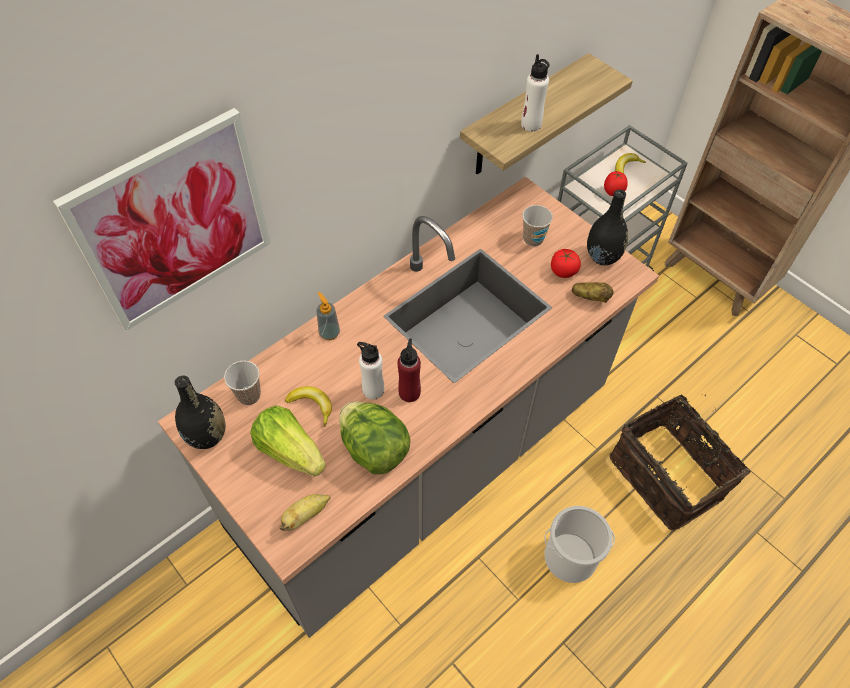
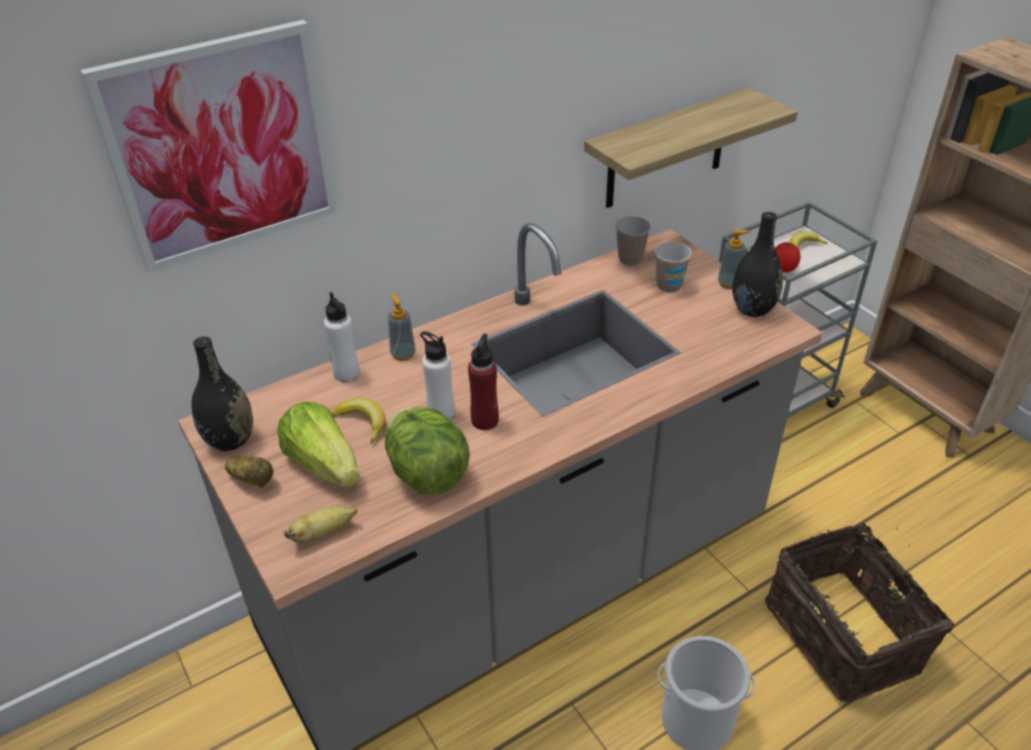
camera: 10 degrees right, 15 degrees down
(249, 395) = (291, 405): cup -> cup (630, 259)
(531, 124) = (668, 139): white bottle -> white bottle (346, 374)
(563, 271) = (701, 319): tomato -> none
(580, 232) = (729, 283): none -> soap dispenser
(590, 297) = (731, 347): potato -> potato (253, 480)

